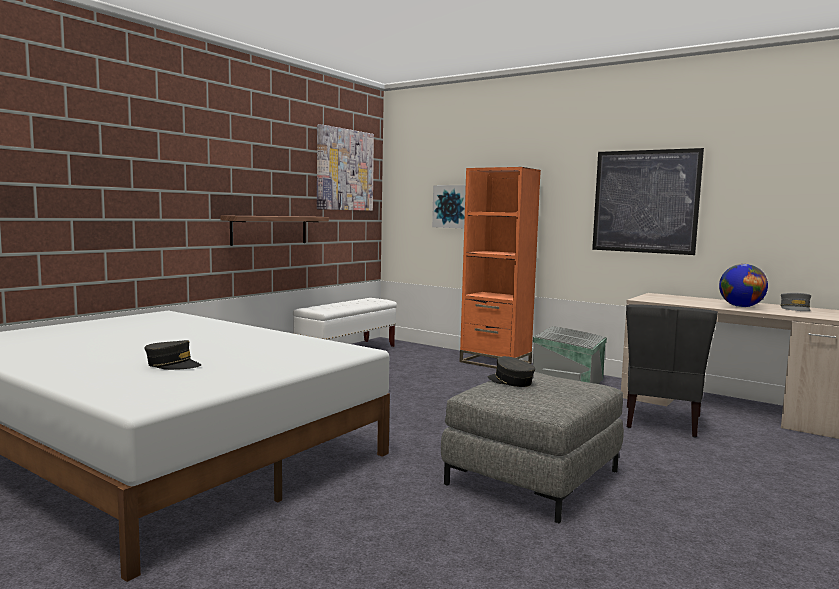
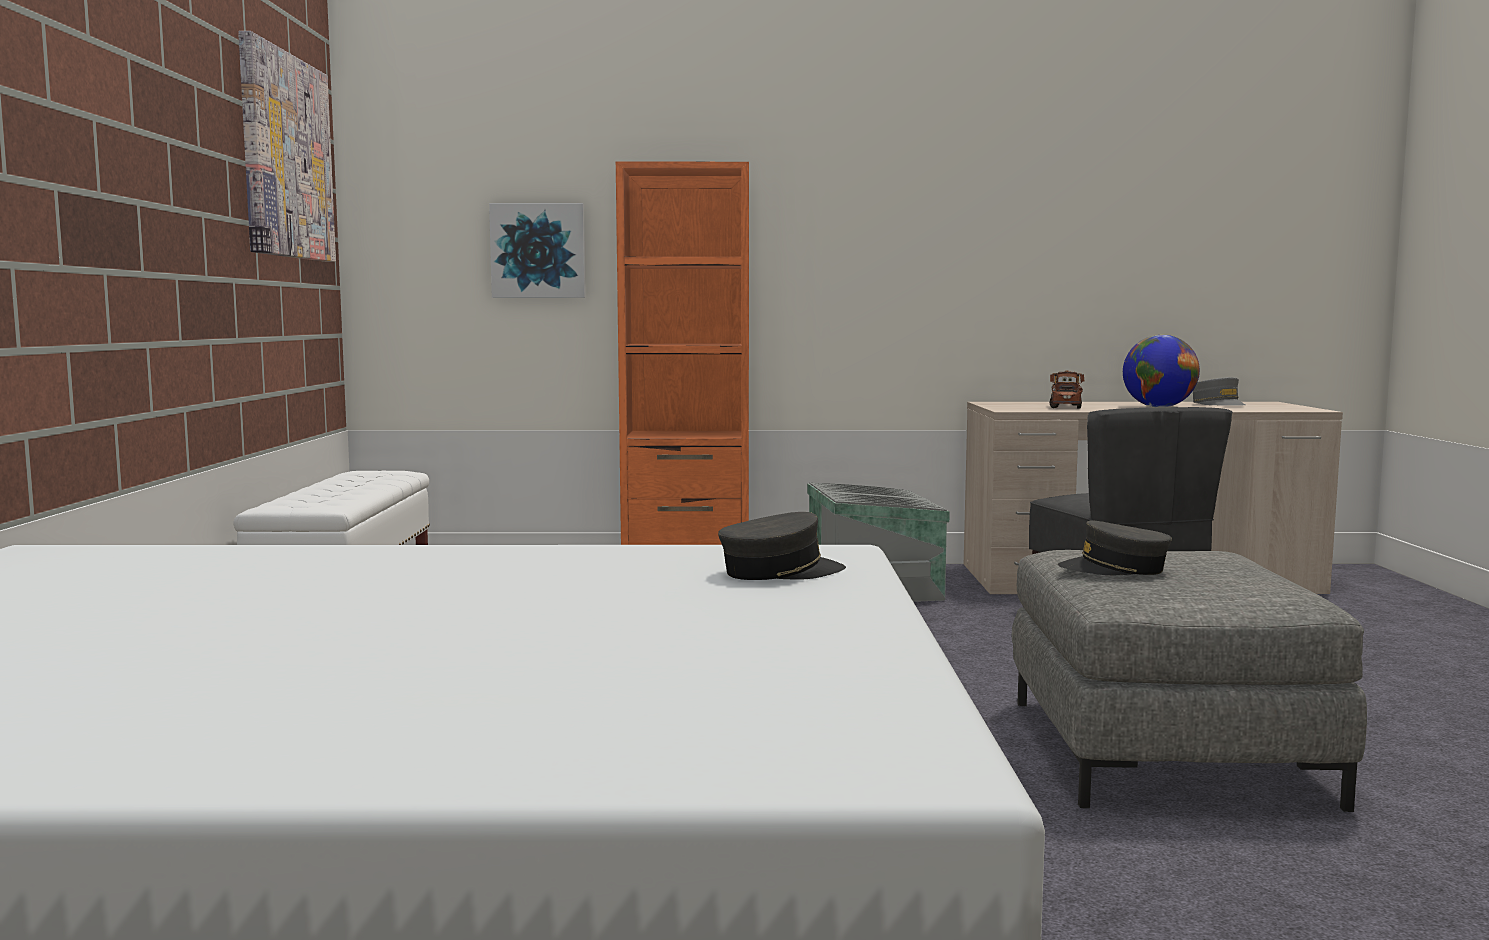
camera: 35 degrees left, 0 degrees up
(173, 365) = (580, 658): grey cap -> grey cap (780, 572)
(269, 230) = (177, 303): shelf -> none
(645, 201) = (953, 235): picture -> none
(687, 300) = (1065, 406): none -> toy truck

